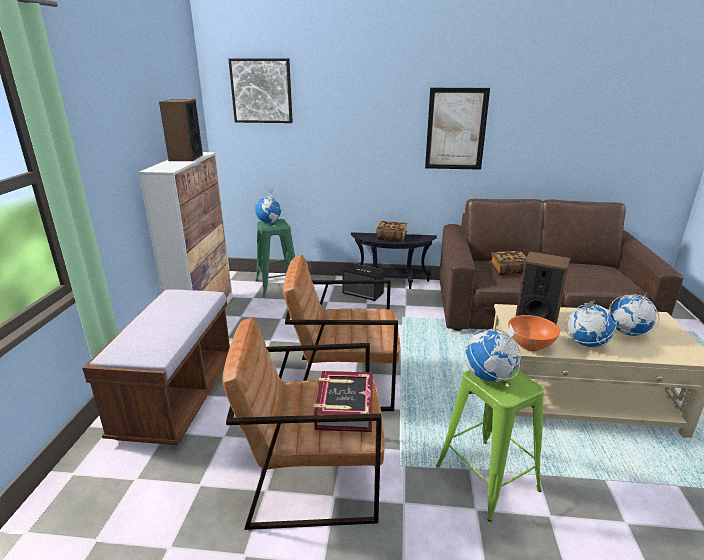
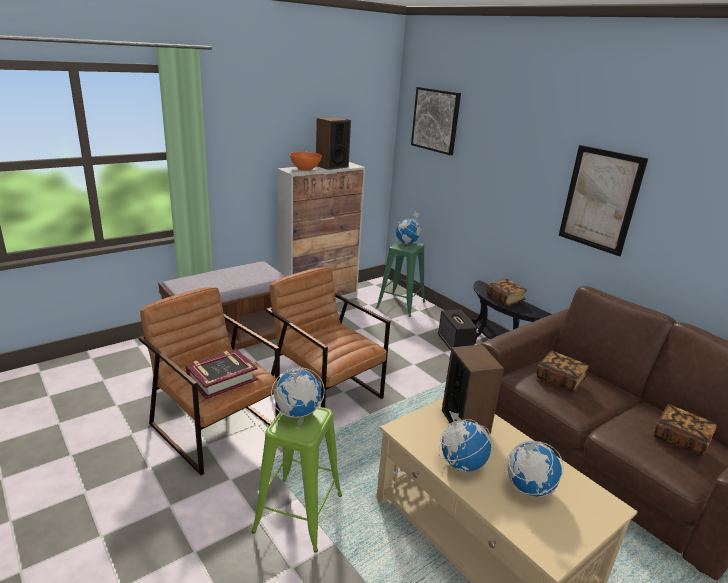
camera: 45 degrees right, 0 degrees up
(530, 345) = (410, 431): orange bowl -> orange bowl (305, 169)
(599, 270) = (680, 439): none -> book

